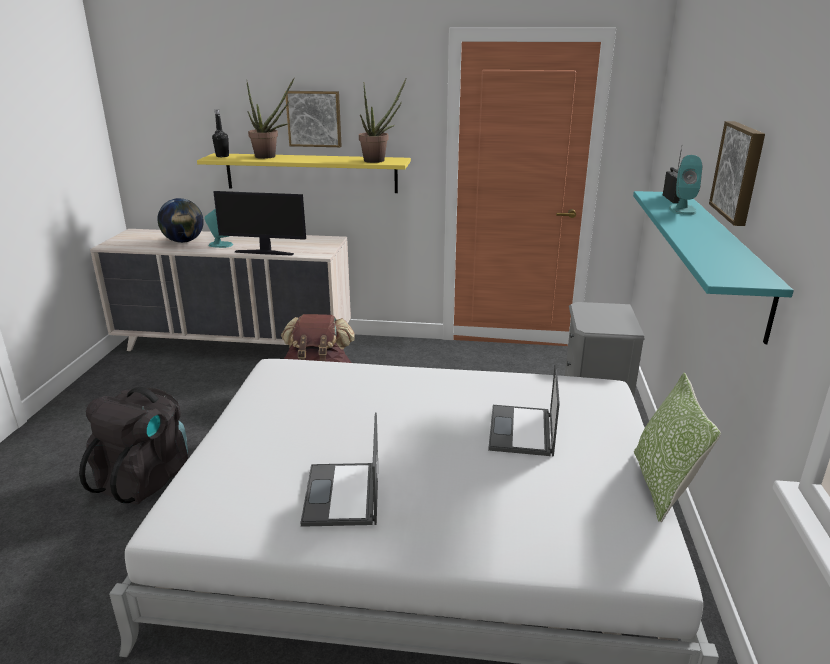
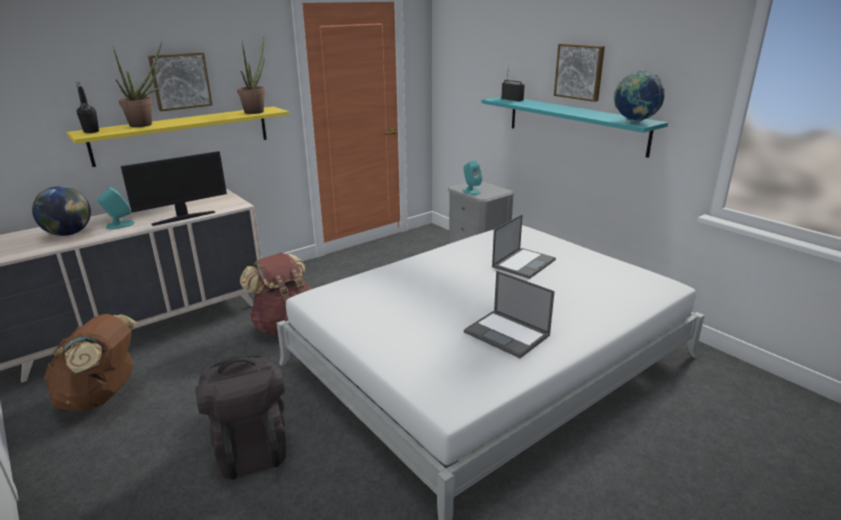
camera: 45 degrees left, 0 degrees up
(142, 384) = (102, 396): none -> brown backpack
(522, 431) = (524, 263): laptop -> laptop turned 105 degrees counterclockwise
(662, 486) = (614, 257): pillow -> none
(682, 210) = (532, 103): turquoise speaker -> turquoise speaker (471, 191)
(733, 272) = (635, 121): none -> globe

